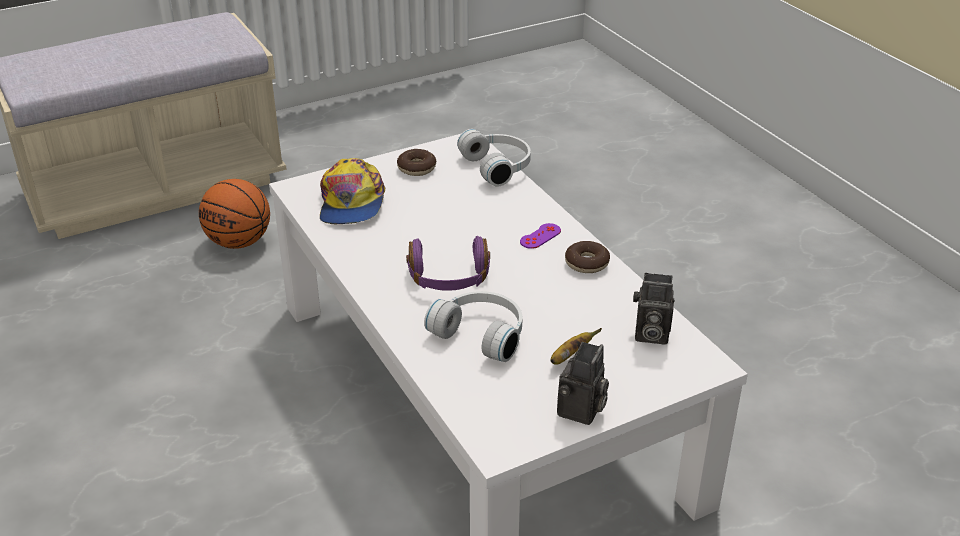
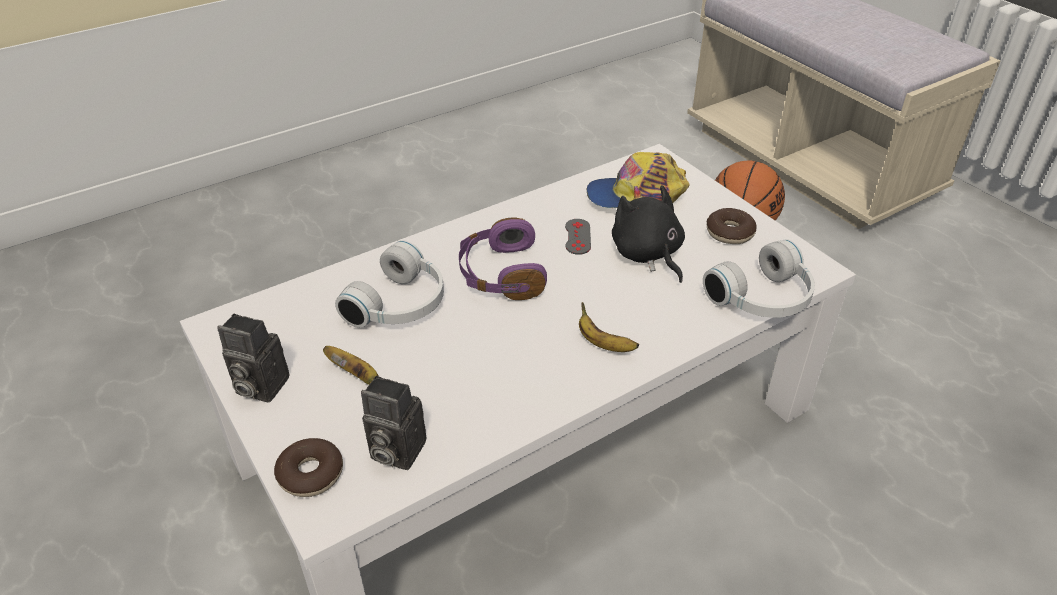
camera: 85 degrees right, 5 degrees up
(404, 237) = (577, 237): none -> grey game controller
(436, 207) = (647, 254): none -> black plush toy
(540, 236) = (603, 344): purple game controller -> banana
(587, 263) = (548, 389): donut -> donut (311, 474)
(649, 334) = (394, 451): camera -> camera turned 75 degrees counterclockwise

